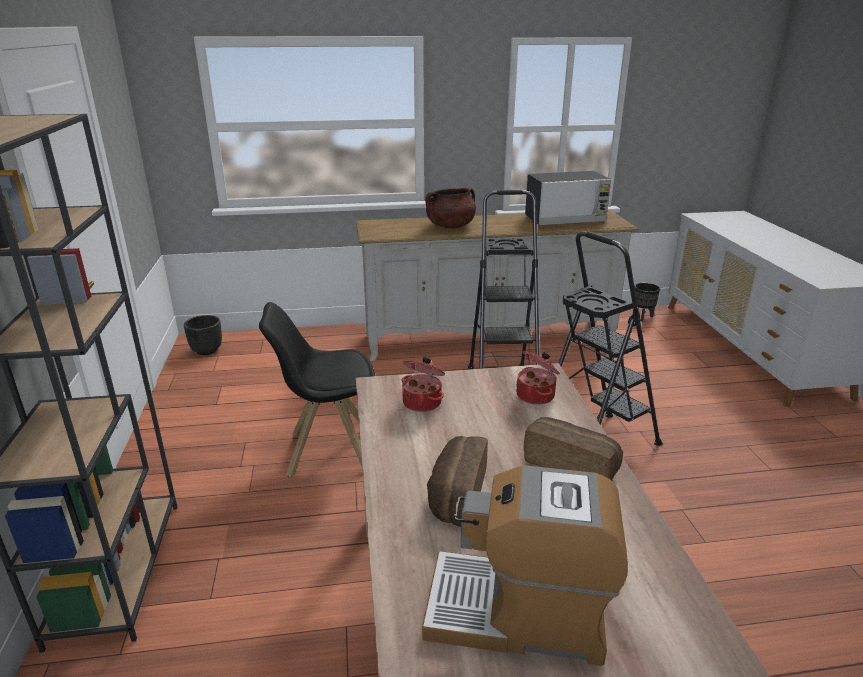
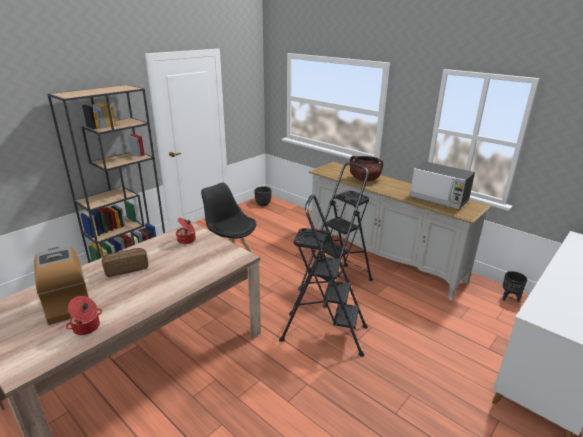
camera: 50 degrees right, 0 degrees up
(536, 395) = (220, 261): cooking pot -> cooking pot (87, 327)
(571, 465) = (169, 285): bread -> none

